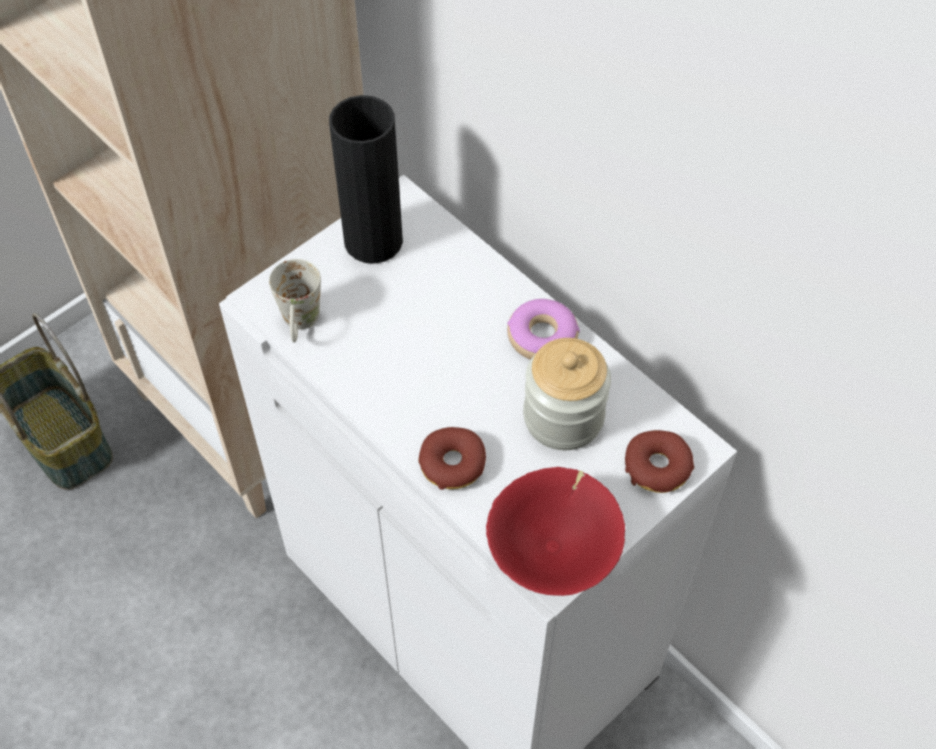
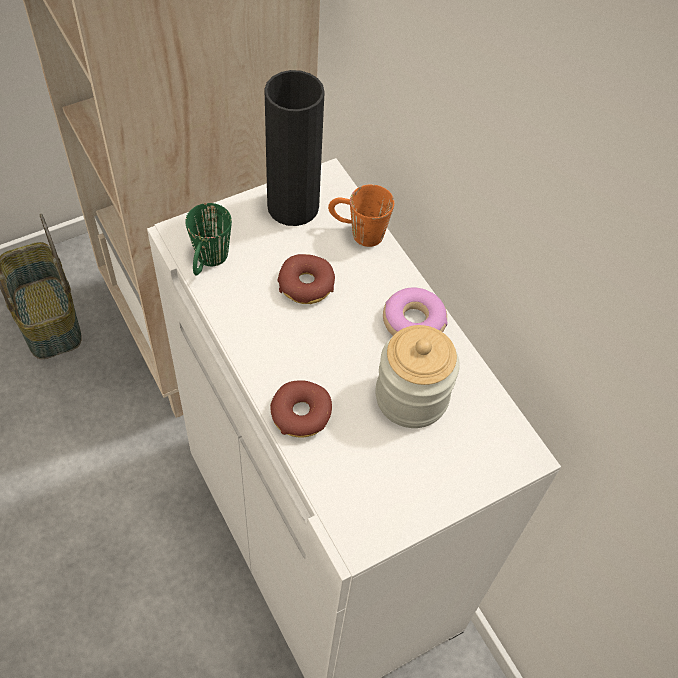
camera: 10 degrees right, 0 degrees up
(300, 325) = (208, 262): white mug -> green mug
(453, 253) = (357, 232): none -> orange mug
(555, 549) = (369, 514): red bowl -> none
(657, 467) = (483, 463): donut -> donut (306, 285)

